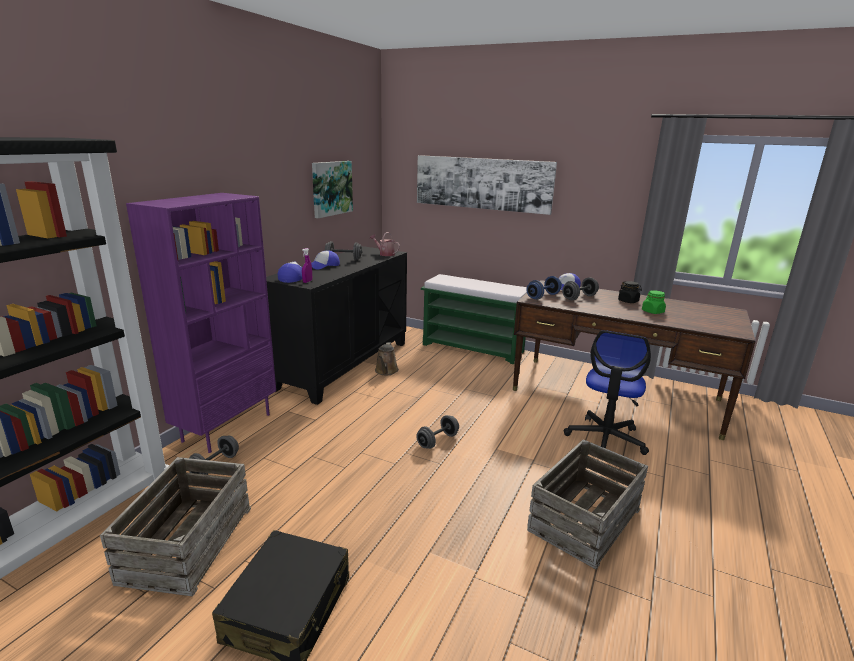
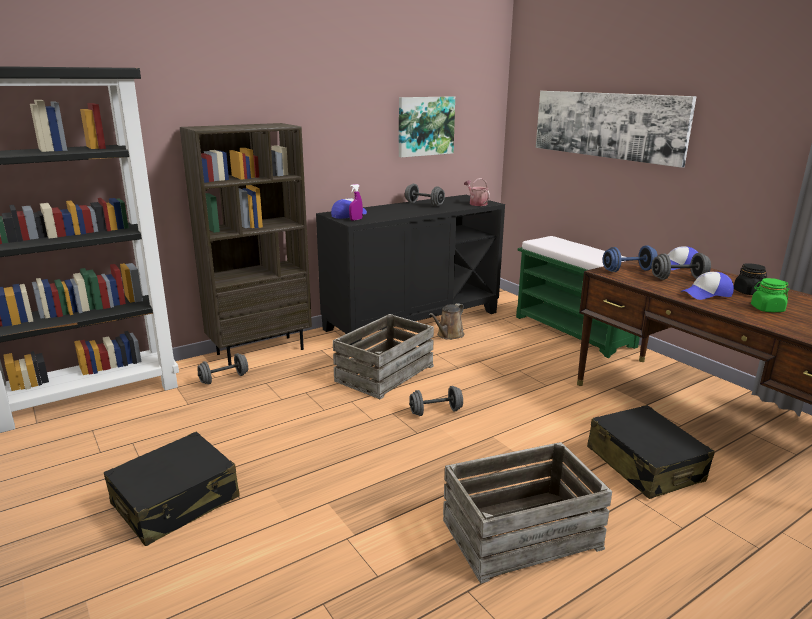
camera: 30 degrees right, 0 degrees up
(187, 543) = (154, 428): crate -> crate (384, 373)
(227, 427) = (261, 351): purple bookcase -> brown bookcase
(324, 266) = (394, 208): cap -> cap (706, 294)
(605, 439) = (644, 464): office chair -> black suitcase

